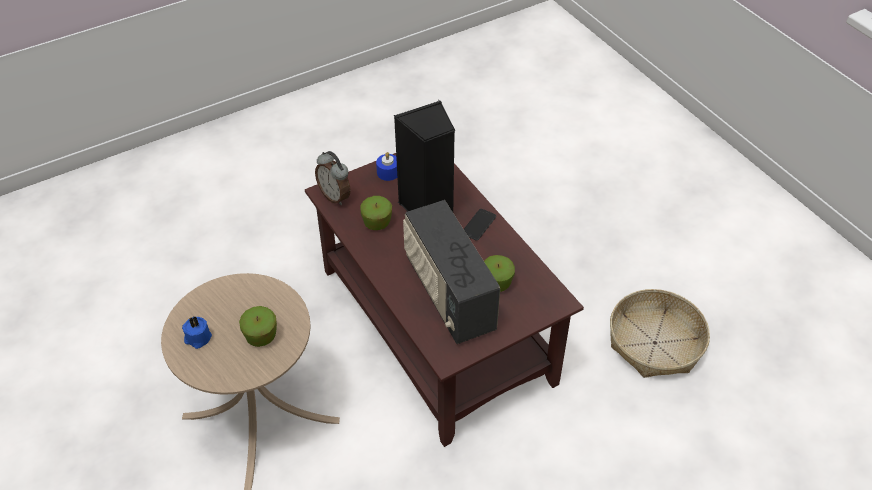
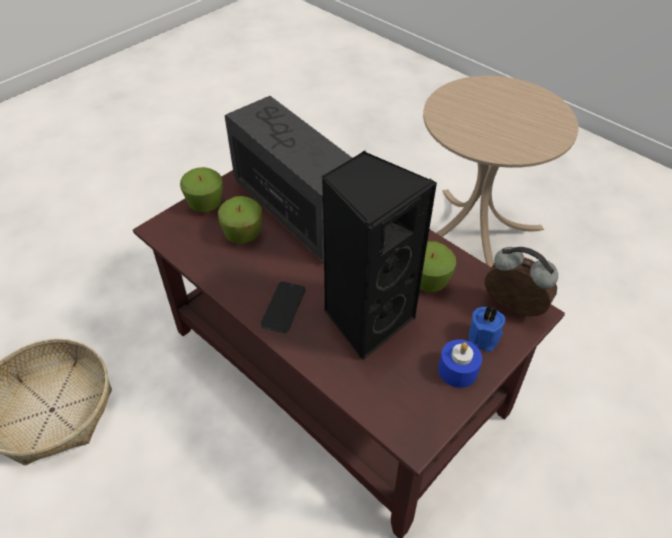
camera: 165 degrees right, 0 degrees up
(197, 338) = (528, 103): blue candle -> blue candle (485, 337)
(261, 336) = (470, 114): apple -> apple (205, 204)

